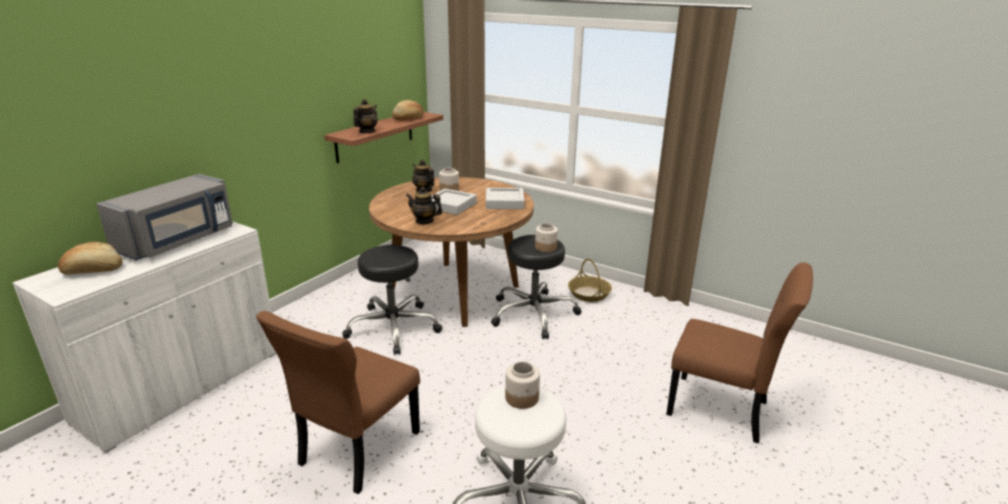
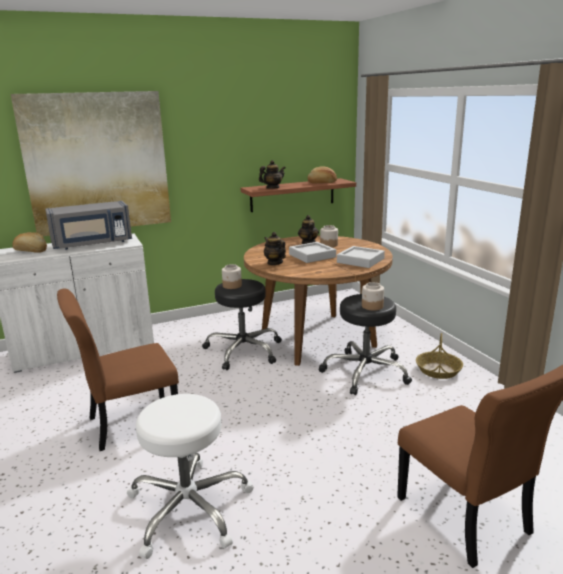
camera: 35 degrees right, 5 degrees down
(152, 125) = (97, 163): none -> picture
(522, 398) = (190, 406): jar -> jar (232, 286)

